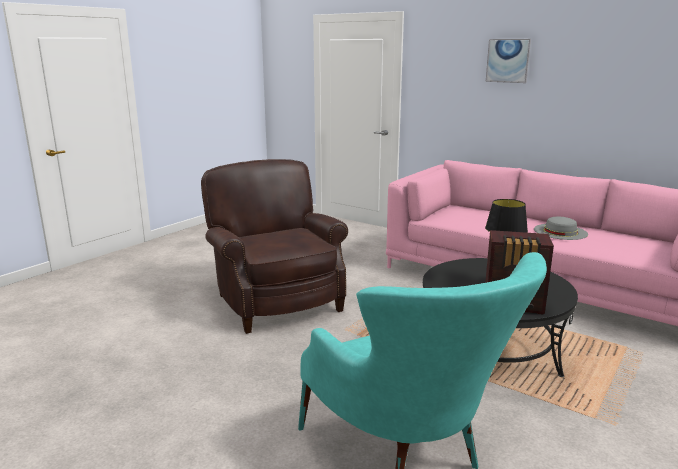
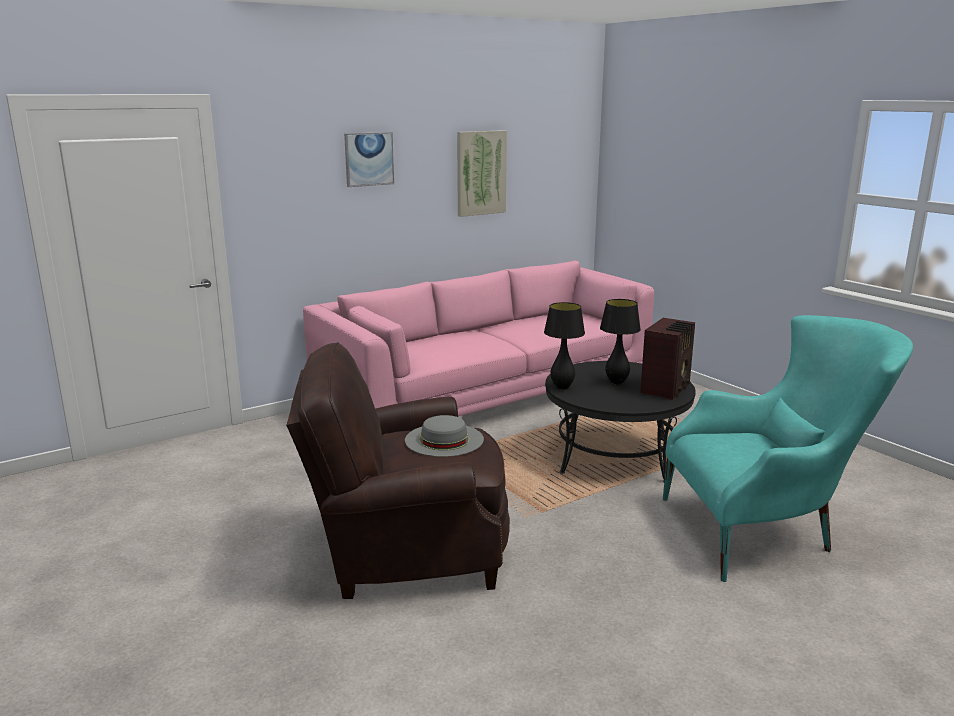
camera: 70 degrees left, 0 degrees up
(458, 265) = (562, 387): none -> black table lamp
(560, 231) = (514, 332): grey hat -> grey hat (444, 439)
(625, 82) = (480, 173): none -> picture

